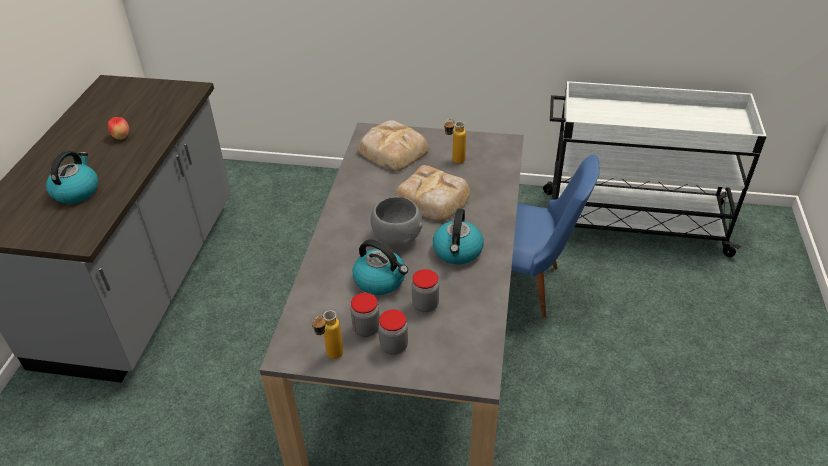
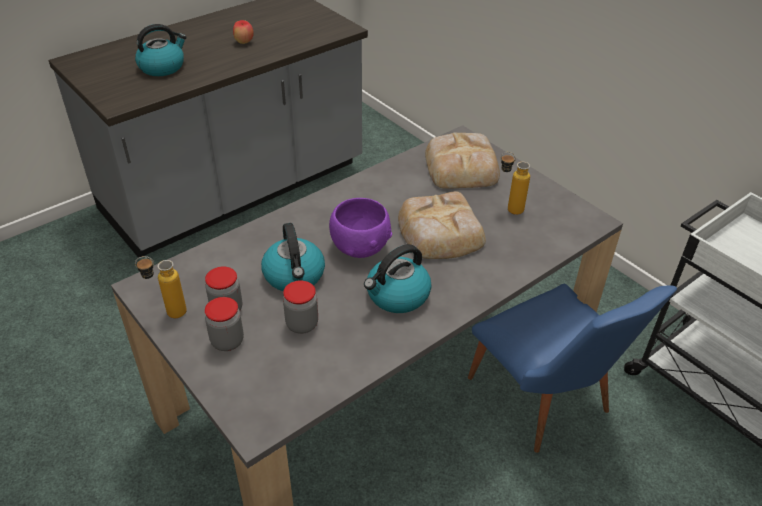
camera: 40 degrees right, 0 degrees up
(397, 236) = (361, 246): grey bowl -> purple bowl

